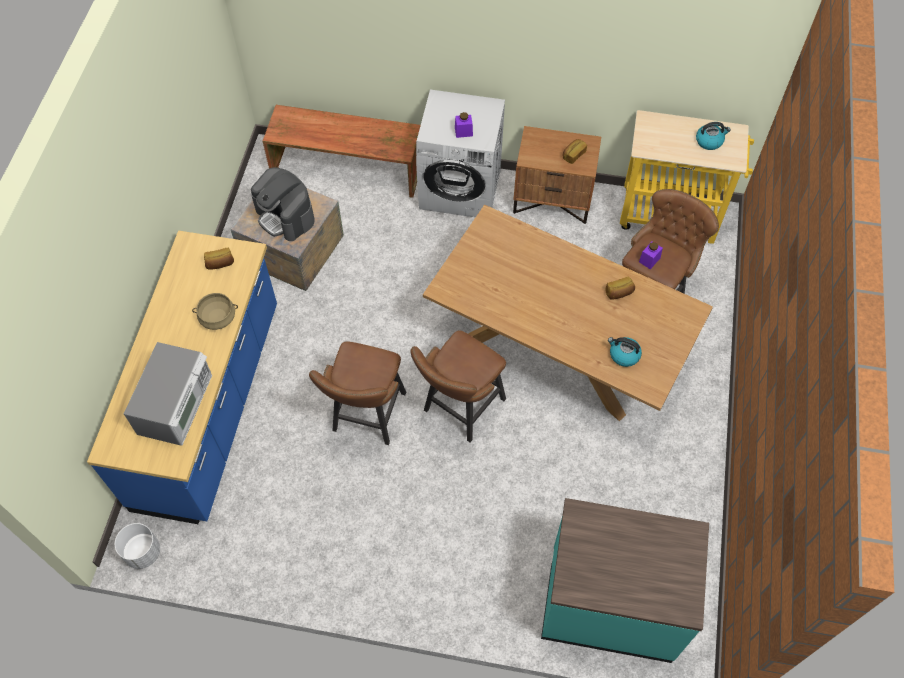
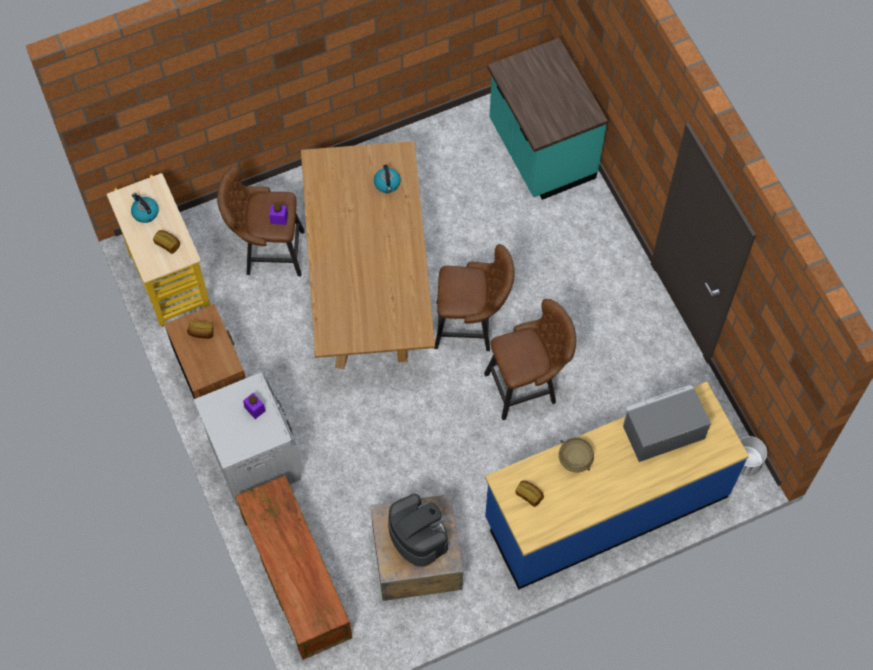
camera: 125 degrees left, 5 degrees up
(285, 216) = (417, 535): coffee machine -> coffee machine turned 45 degrees counterclockwise
(619, 293) = (333, 214): bread -> bread (168, 244)

